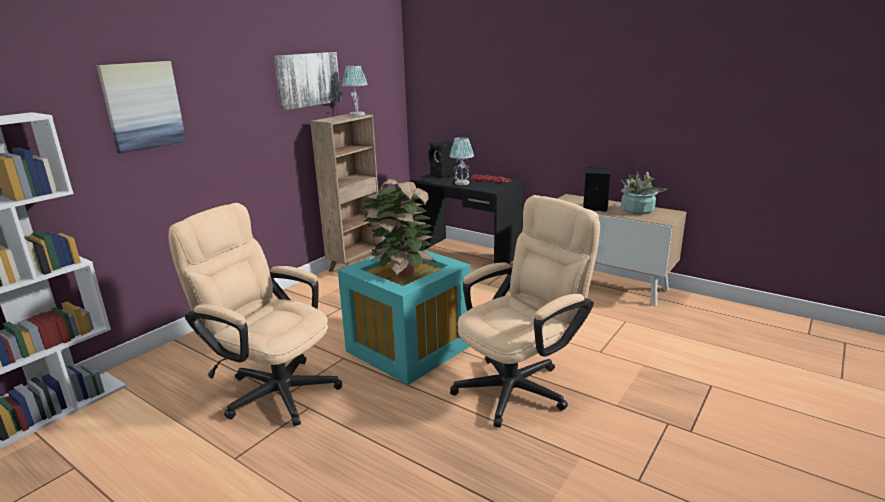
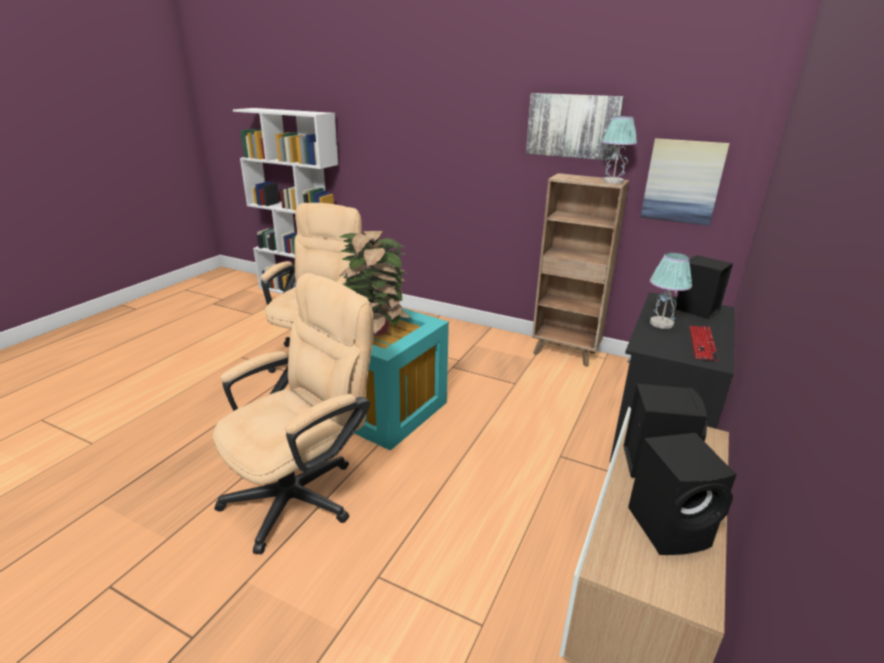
camera: 80 degrees right, 5 degrees up
(143, 106) = (402, 122): picture -> picture (682, 181)
(520, 386) = (303, 492): beige office chair -> beige office chair turned 90 degrees counterclockwise
(637, 210) = (671, 527): potted plant -> black speaker

